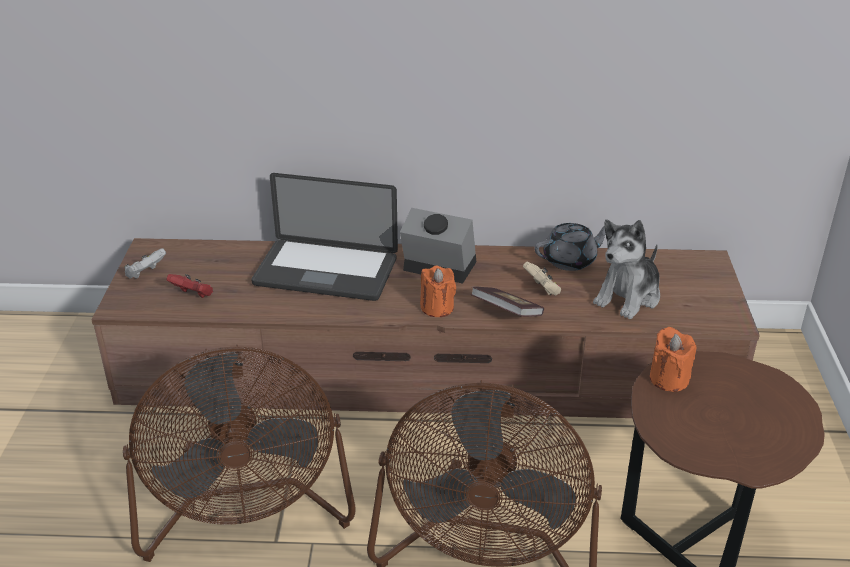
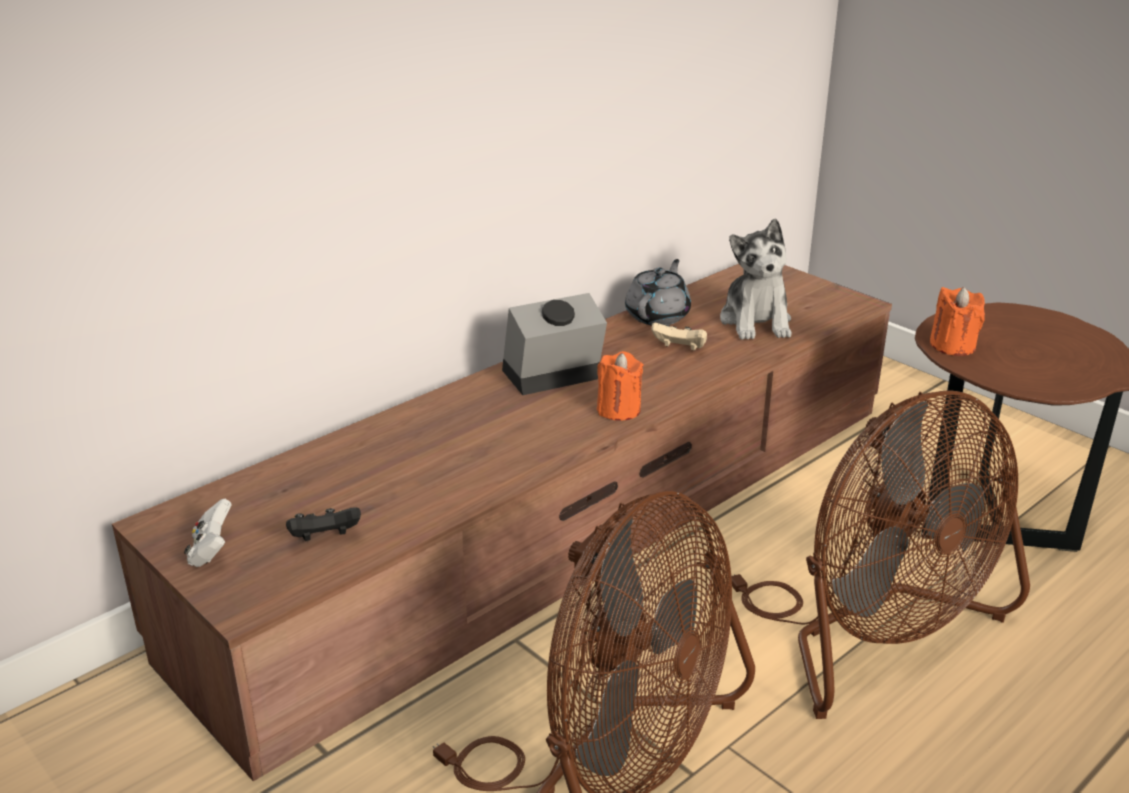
camera: 45 degrees left, 5 degrees down
(193, 295) = (325, 538): red game controller -> black game controller
(326, 272) = (443, 436): laptop -> none
(506, 313) = (687, 383): book -> none

